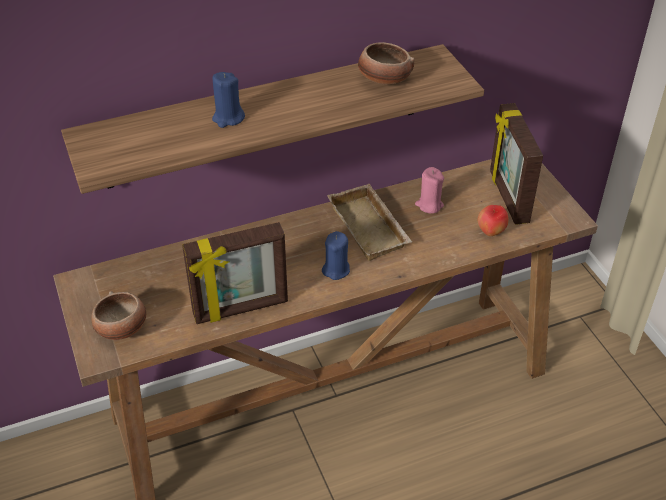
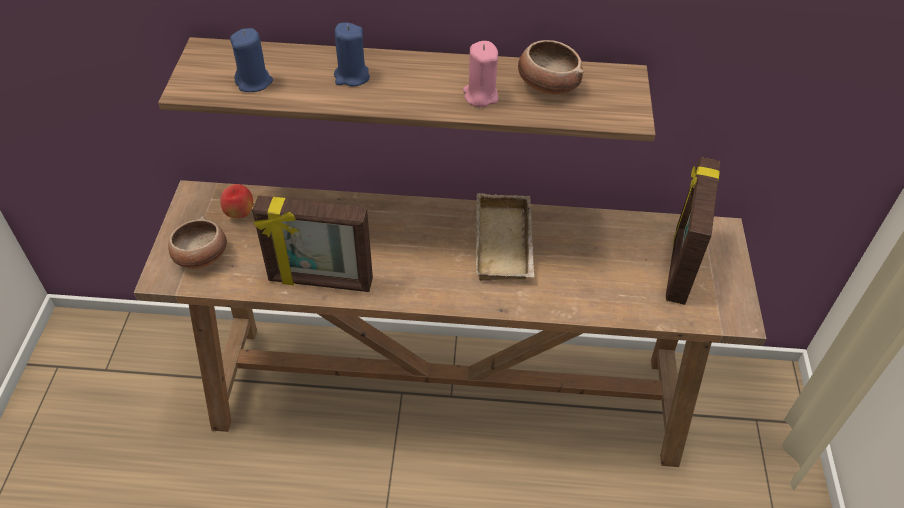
camera: 25 degrees right, 5 degrees up
(336, 270) = (440, 277): blue candle -> blue candle (254, 82)
(429, 205) = (584, 242): pink candle -> pink candle (480, 96)
(490, 232) = (633, 298): apple -> apple (239, 213)

